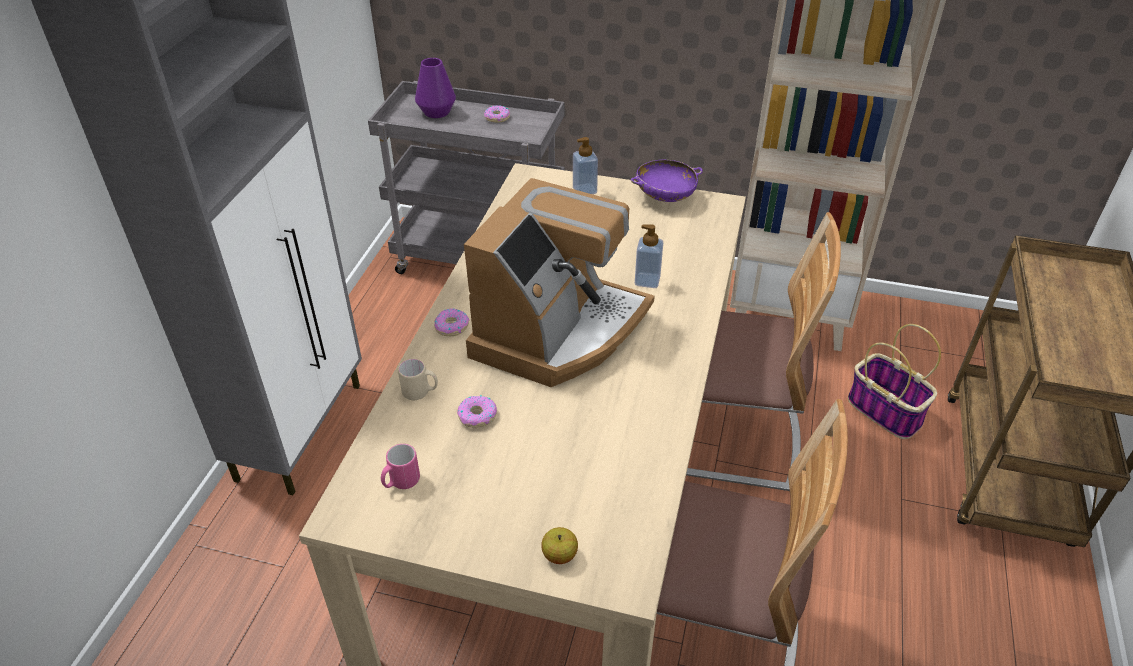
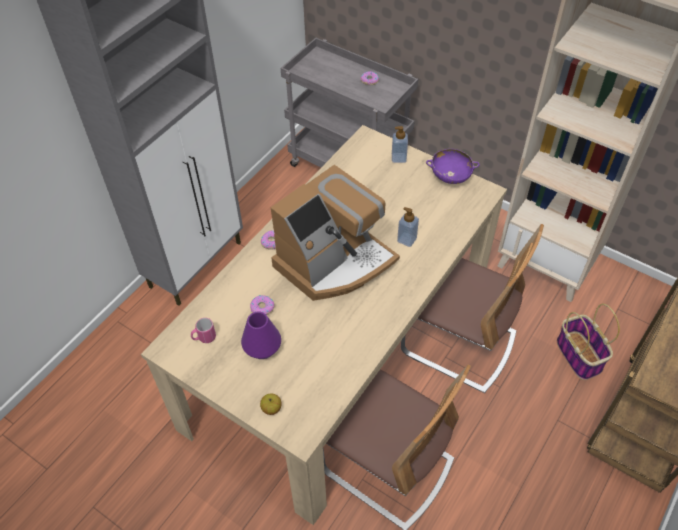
camera: 20 degrees right, 10 degrees up
(420, 392) = (236, 283): beige mug -> none
(437, 112) = (331, 67): purple vase -> purple vase (262, 348)

